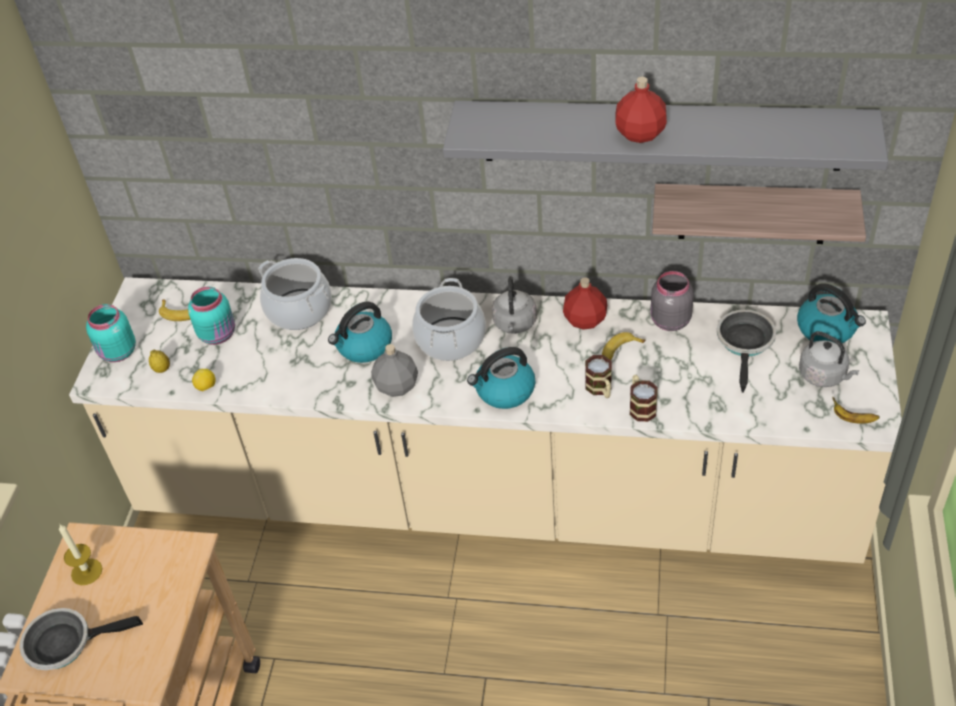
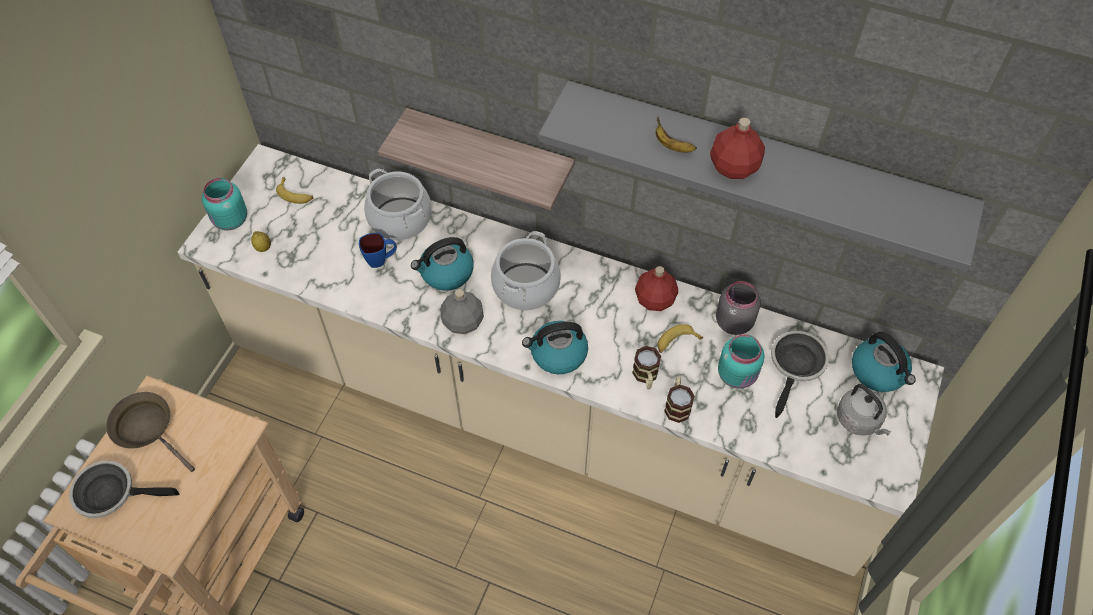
camera: 10 degrees right, 10 degrees up
(86, 572) = (147, 429): candle -> brown frying pan
(206, 387) = (296, 277): lemon -> none
(219, 334) = (322, 225): turquoise jar -> turquoise jar (738, 375)
(292, 351) = (381, 260): none -> blue mug
(515, 324) = (589, 287): grey kettle -> none
(753, 213) = (835, 252): shelf -> shelf (490, 154)
(852, 419) = (870, 474): banana -> banana (672, 146)

